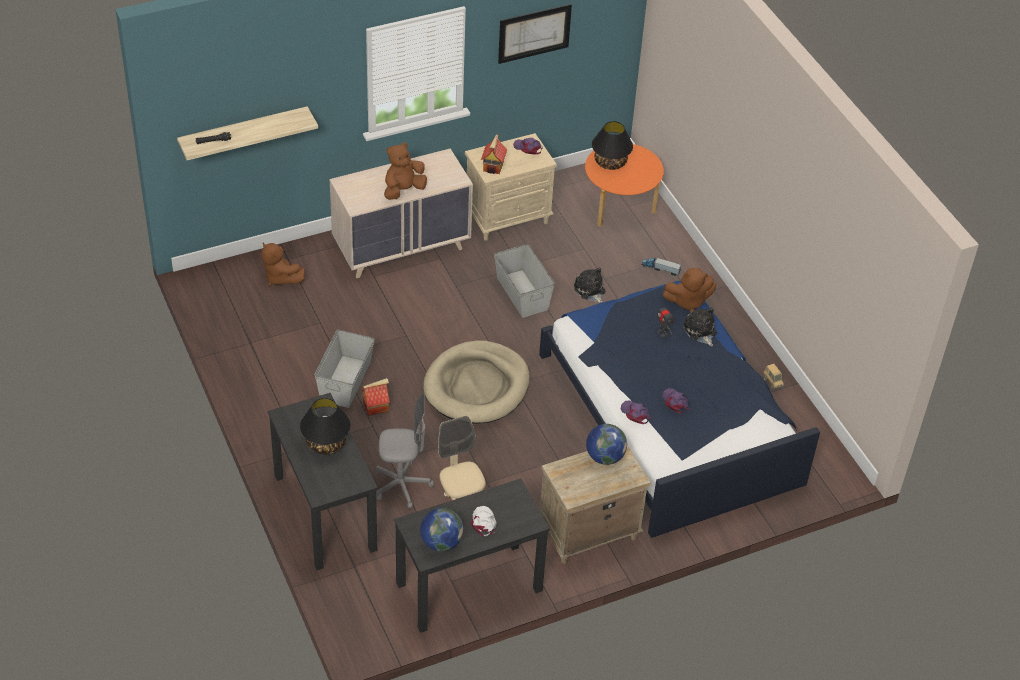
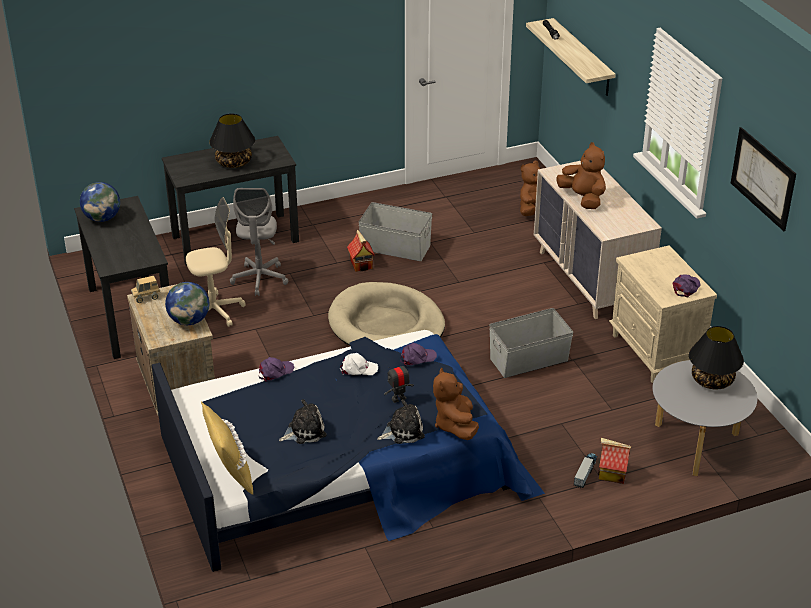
camera: 95 degrees right, 10 degrees down
(483, 522) = (119, 240): white cap -> white cap (358, 369)
(493, 166) = (645, 263): toy house -> toy house (611, 474)
(590, 291) = (538, 411): plush toy -> plush toy (304, 431)
(619, 207) = (696, 443): orange coffee table -> grey coffee table
(675, 402) = (288, 402): purple cap -> purple cap (417, 358)
(765, 435) = (230, 474): none -> yellow pillow
(772, 383) = (385, 559): toy truck -> toy truck (146, 297)

